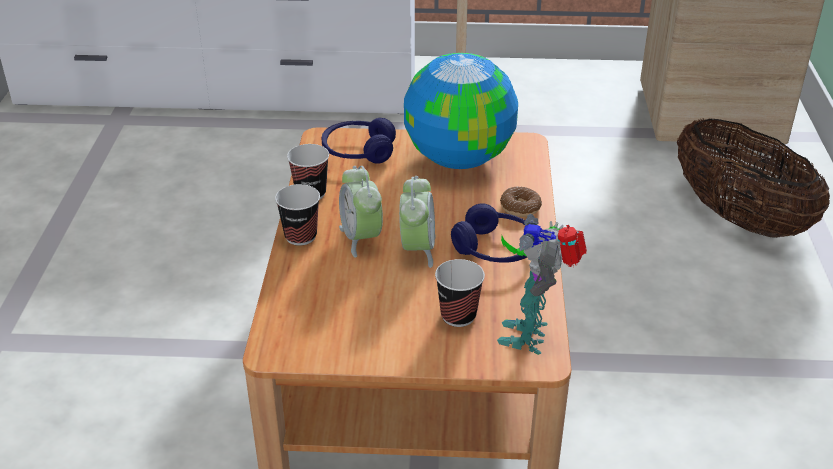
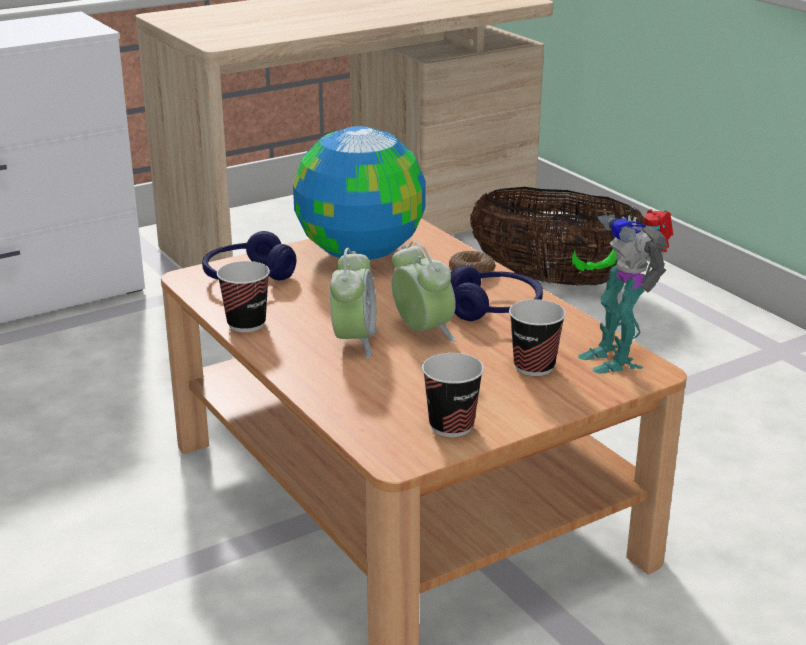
camera: 35 degrees left, 10 degrees down
(300, 236) = (288, 360): cup -> cup (451, 426)
(361, 238) = (354, 342): alarm clock -> alarm clock turned 120 degrees counterclockwise

